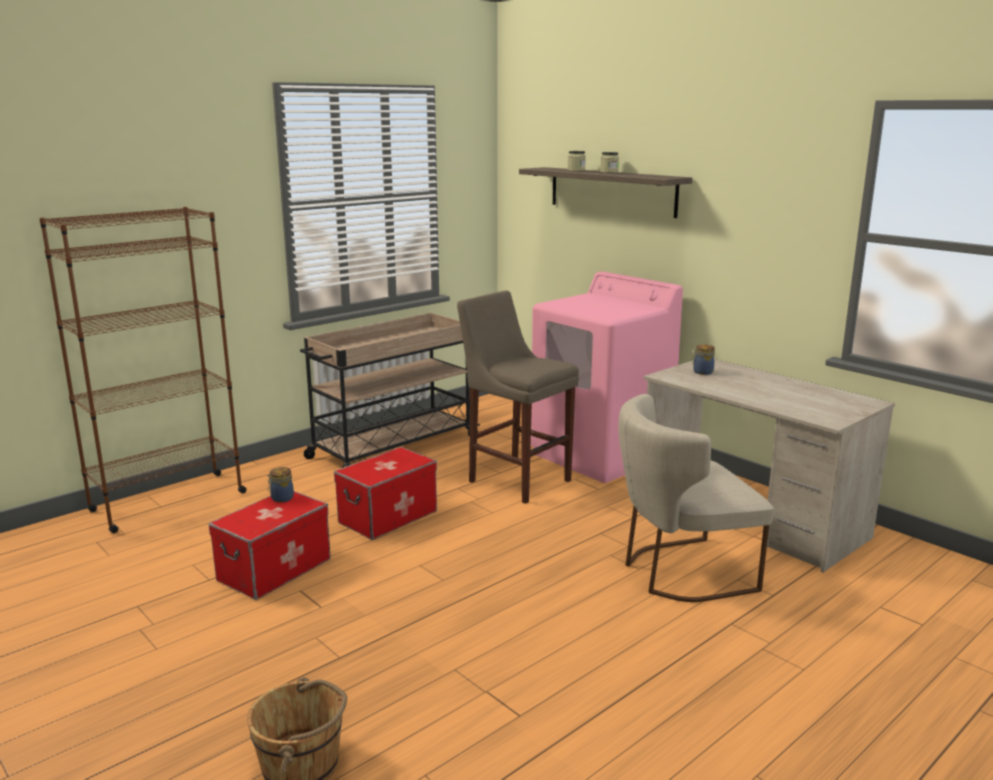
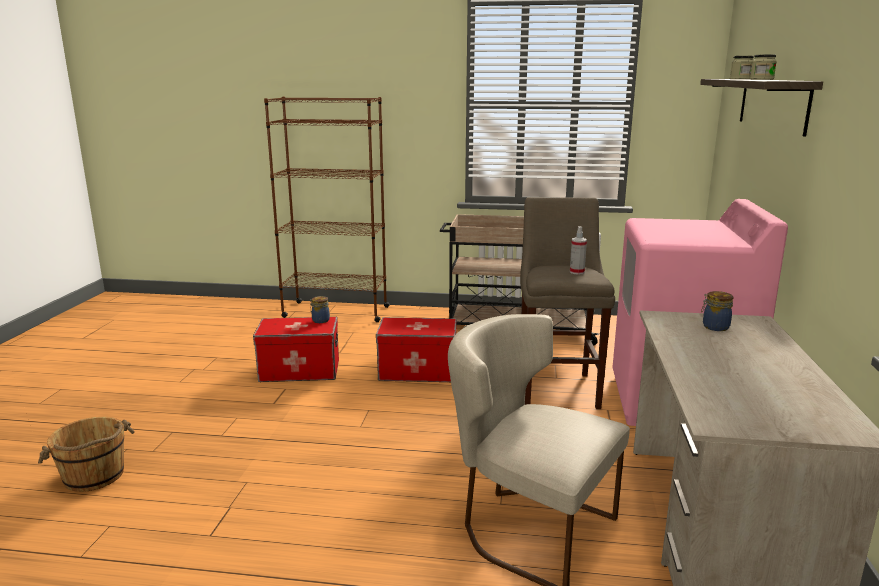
camera: 50 degrees right, 0 degrees up
(537, 362) = (577, 272): none -> spray bottle

